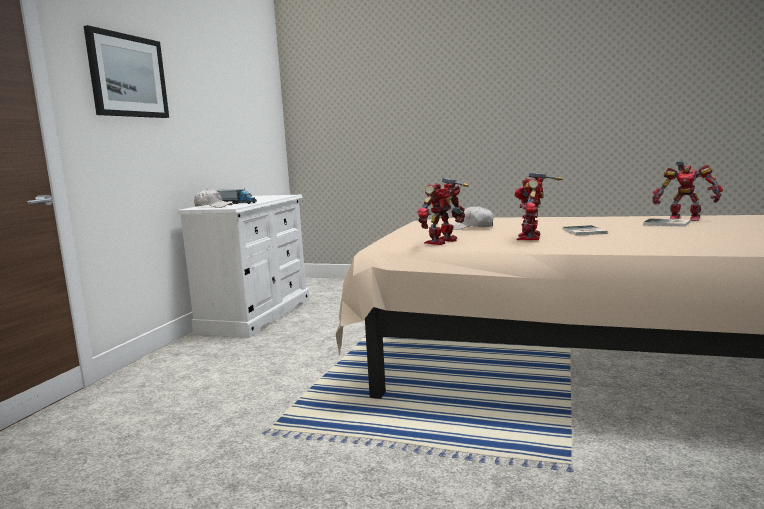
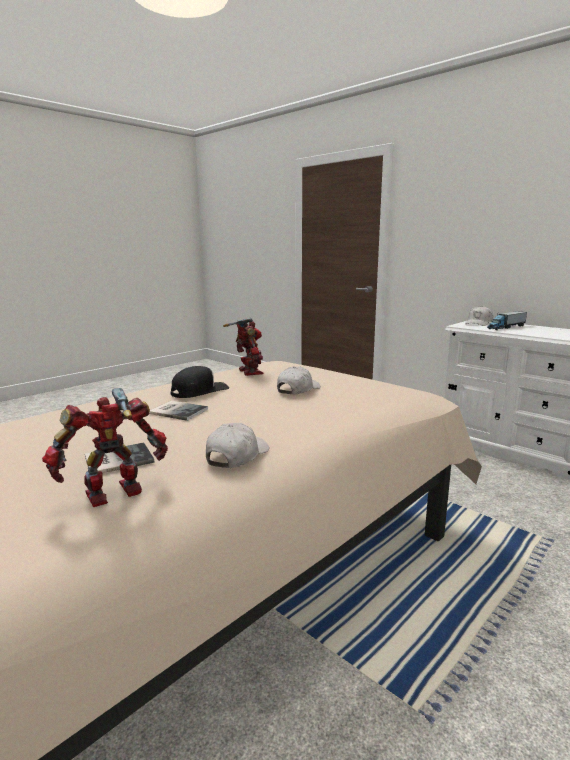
camera: 115 degrees right, 5 degrees up
(128, 76) = (455, 205): picture -> none
(531, 237) = (199, 391): toy robot -> black cap
(603, 217) = (237, 456): none -> white cap

